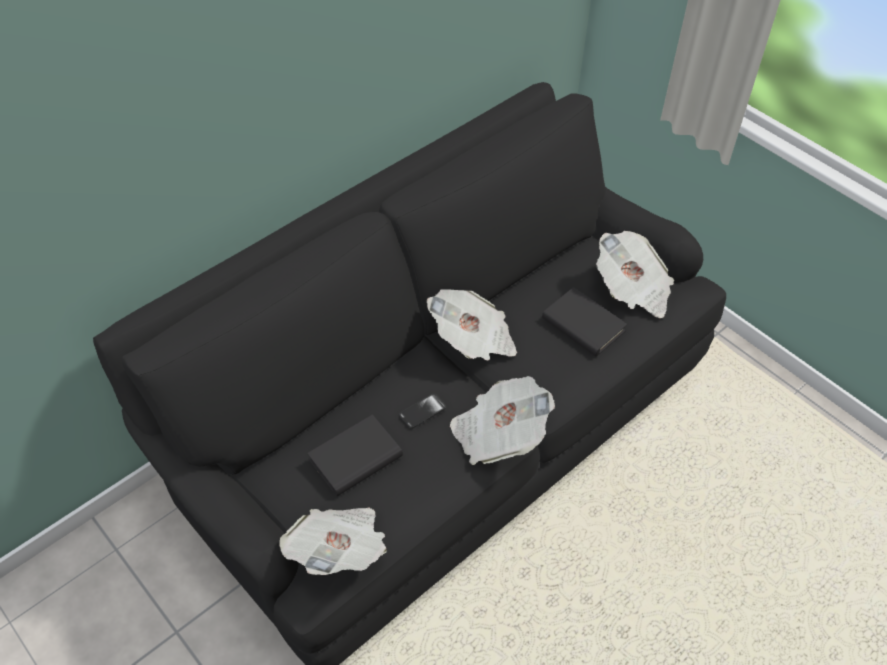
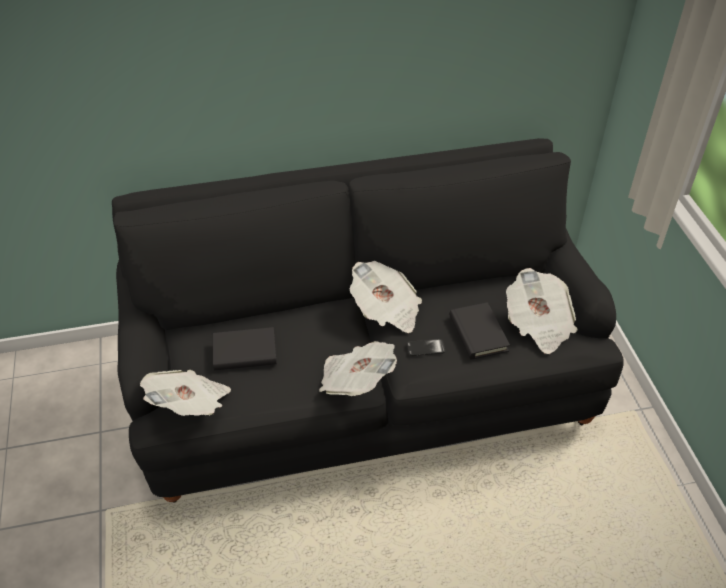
camera: 30 degrees right, 5 degrees down
(422, 412) = (313, 342): phone -> phone (425, 348)

